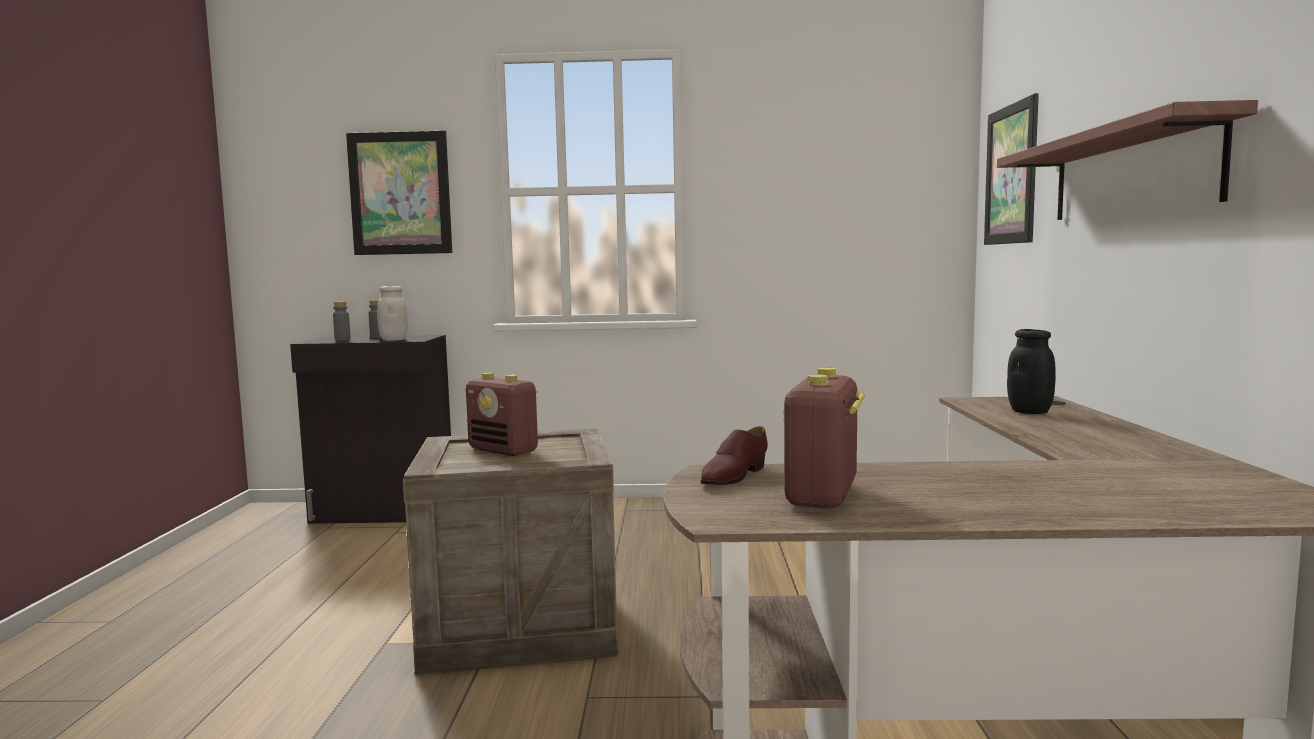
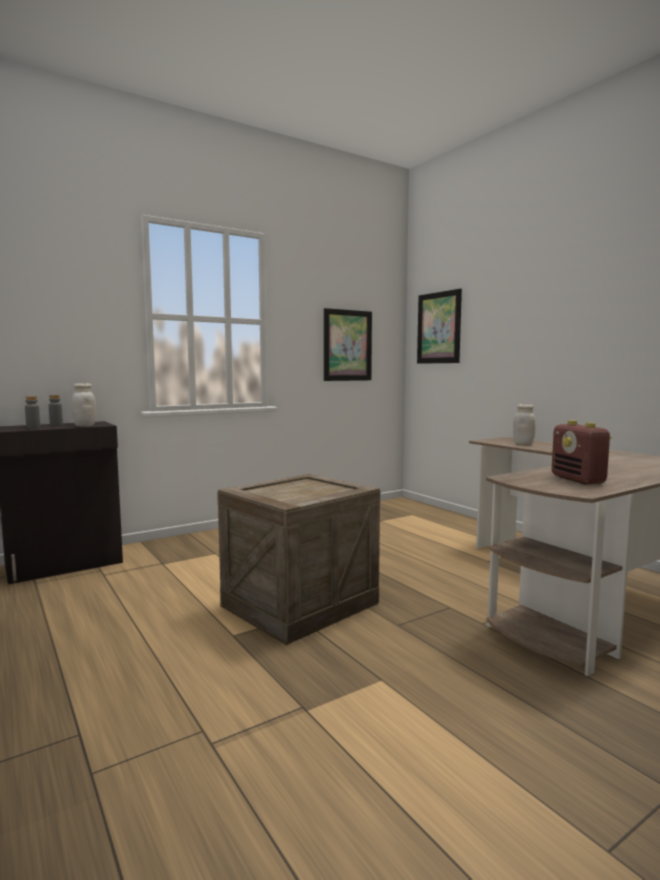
camera: 35 degrees left, 0 degrees up
(400, 193) = (64, 310): picture -> picture (347, 345)
(504, 451) = (292, 490): radio -> none
(733, 476) = (522, 478): brown shoe -> none
(1029, 412) = (523, 443): black jar -> white jar
(1130, 173) = (535, 333): shelf -> none

